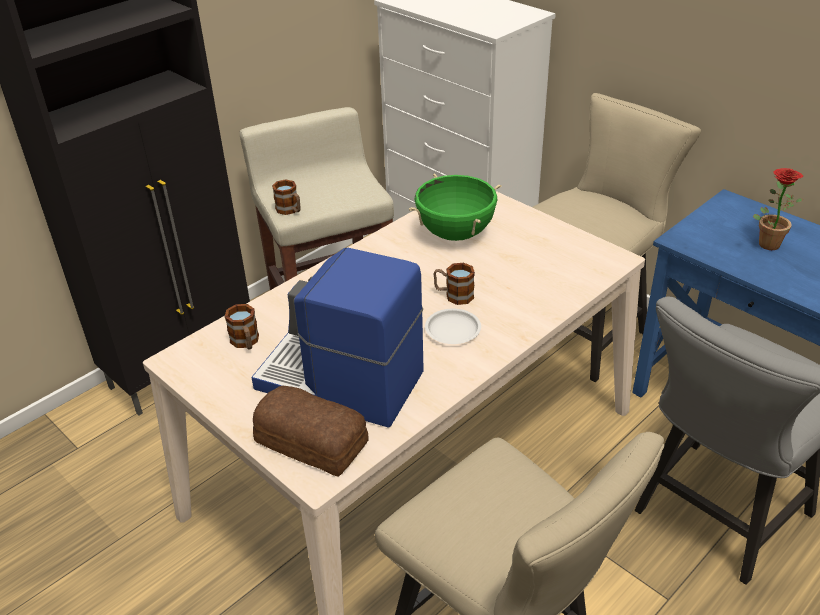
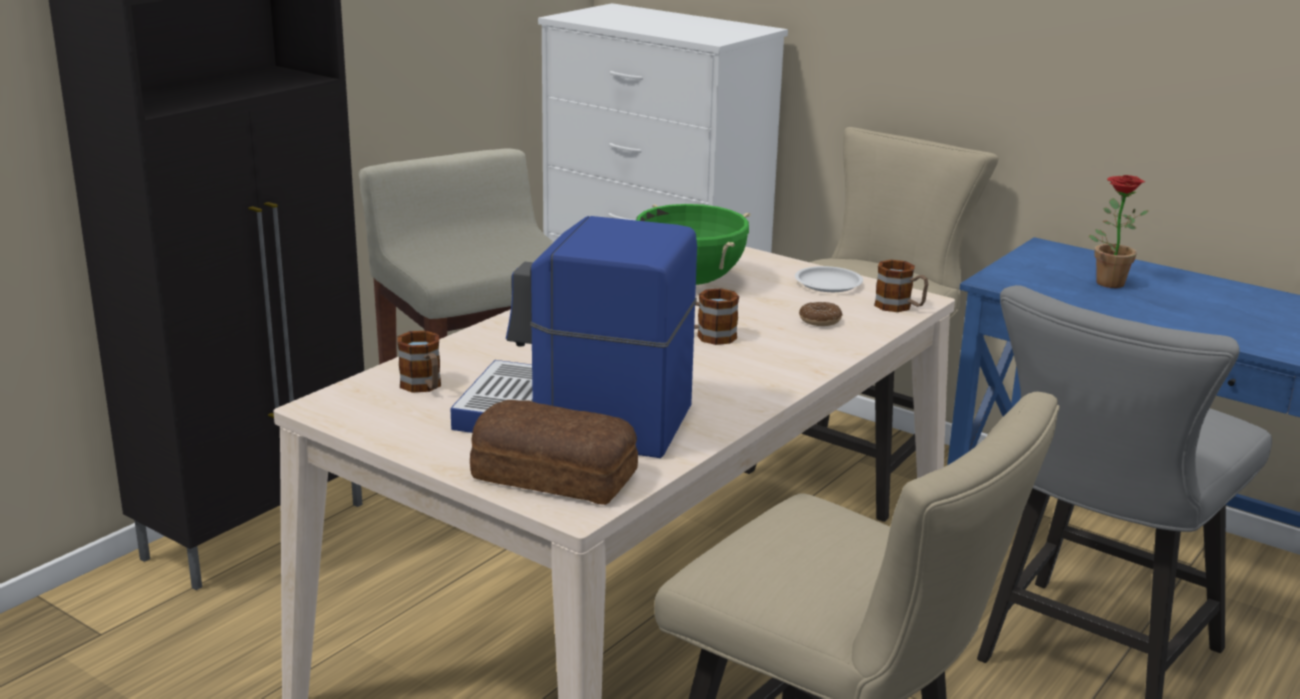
camera: 10 degrees left, 15 degrees down
(290, 210) = (440, 270): mug -> mug (900, 307)
(452, 330) = (717, 367): white plate -> white plate (828, 284)
(538, 280) = (820, 320): none -> donut

